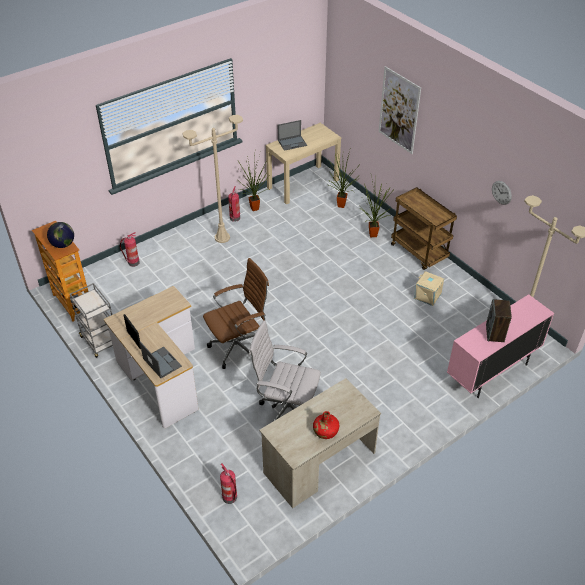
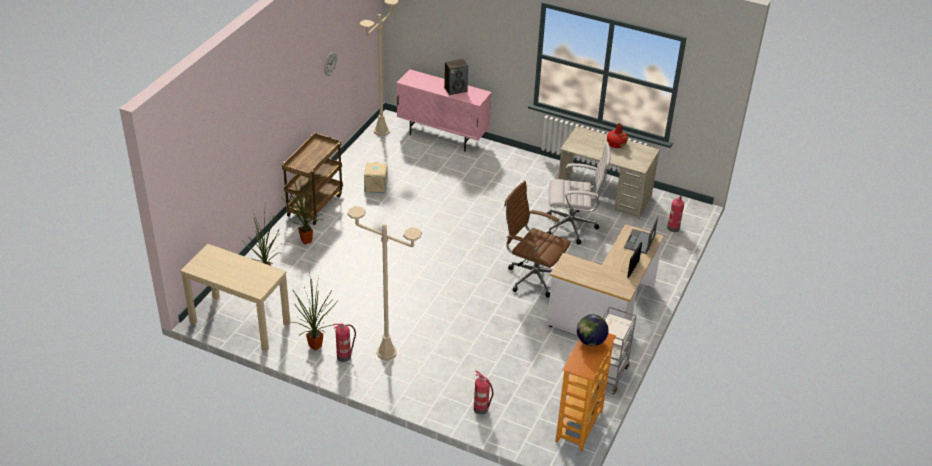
camera: 120 degrees left, 5 degrees down
(285, 409) = (573, 227): white office chair -> white office chair turned 75 degrees counterclockwise
(292, 143) = (243, 278): laptop -> none
(399, 110) = (246, 124): picture -> none

